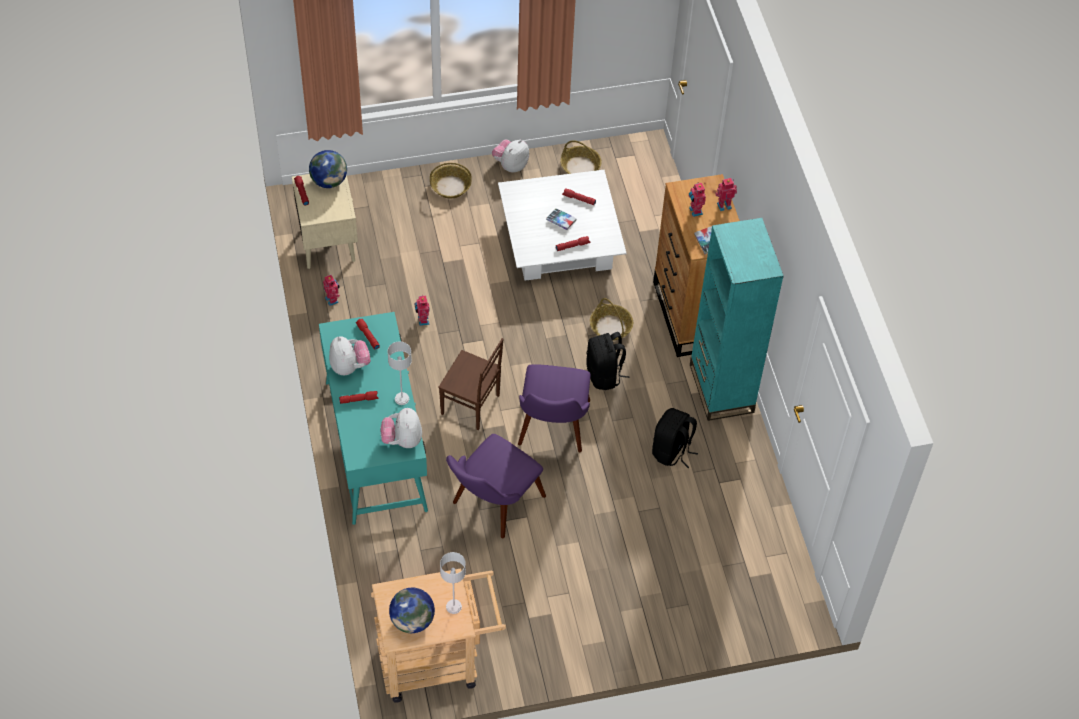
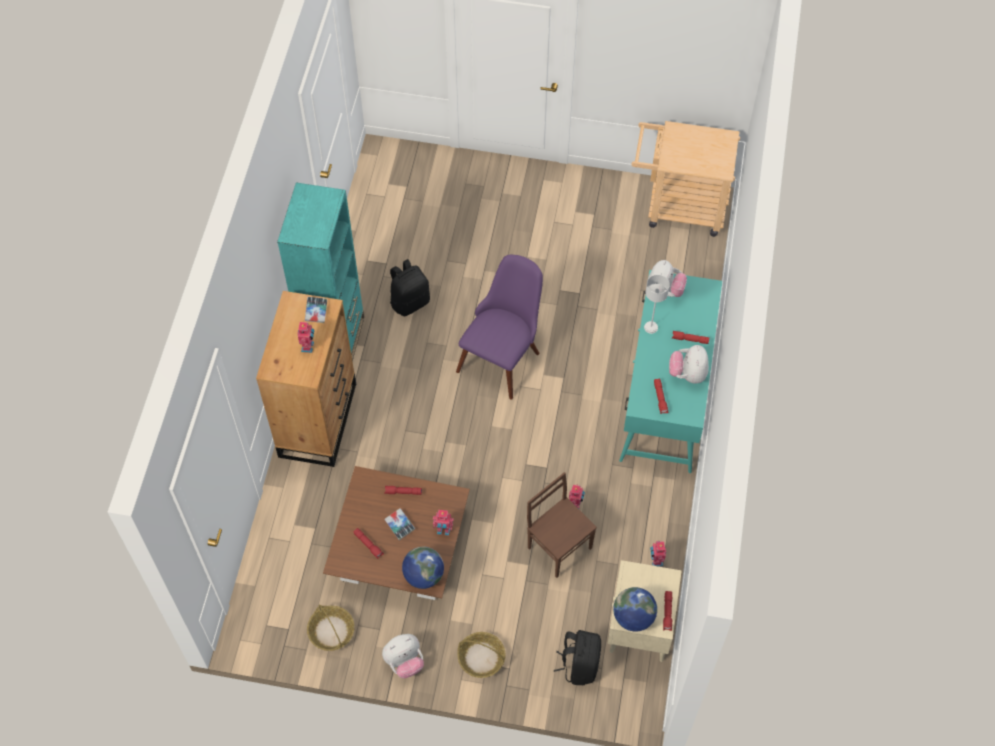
camera: 155 degrees left, 5 degrees up
(412, 620) = (710, 144): globe -> globe (423, 575)
(454, 606) = (674, 144): grey table lamp -> none
(471, 405) = (565, 403): brown chair -> brown chair (559, 546)
(491, 506) = (586, 308): purple chair -> none
(559, 241) = (400, 546): white coffee table -> brown coffee table
(604, 375) = (430, 389): black backpack -> black backpack (579, 665)
(611, 327) = (399, 434): basket -> none
(723, 205) = (277, 344): toy robot -> toy robot (443, 530)

